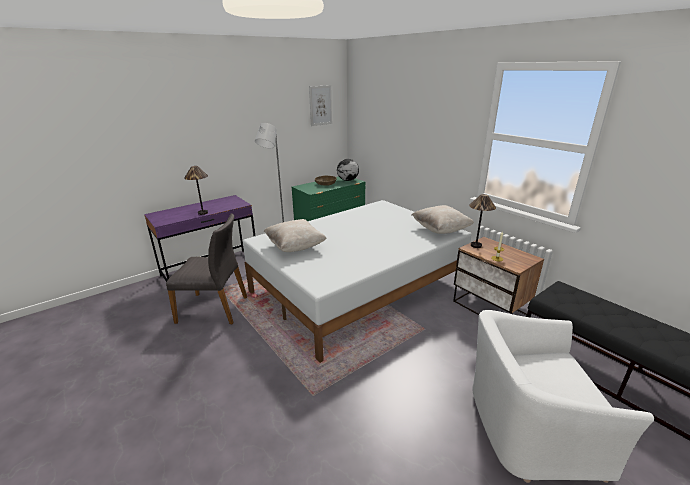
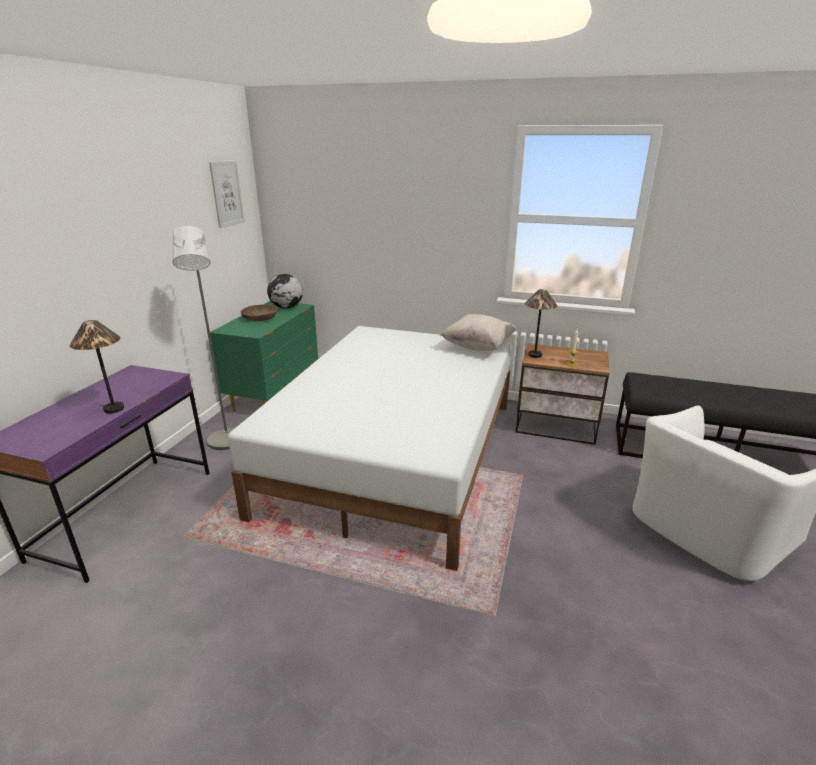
camera: 35 degrees left, 0 degrees up
(214, 309) = (209, 572): grey chair -> none
(295, 247) = (331, 418): beige pillow -> none

